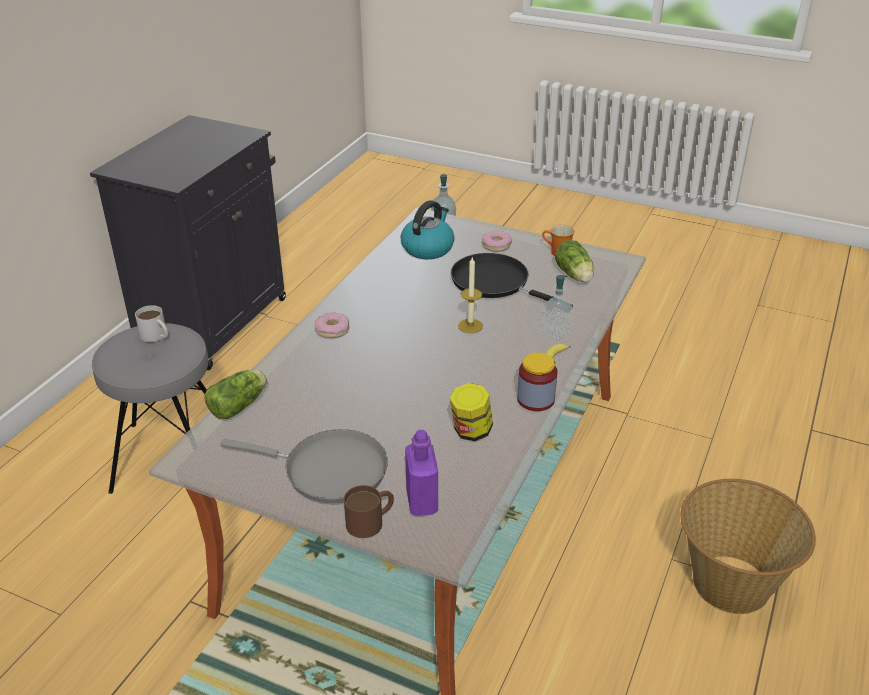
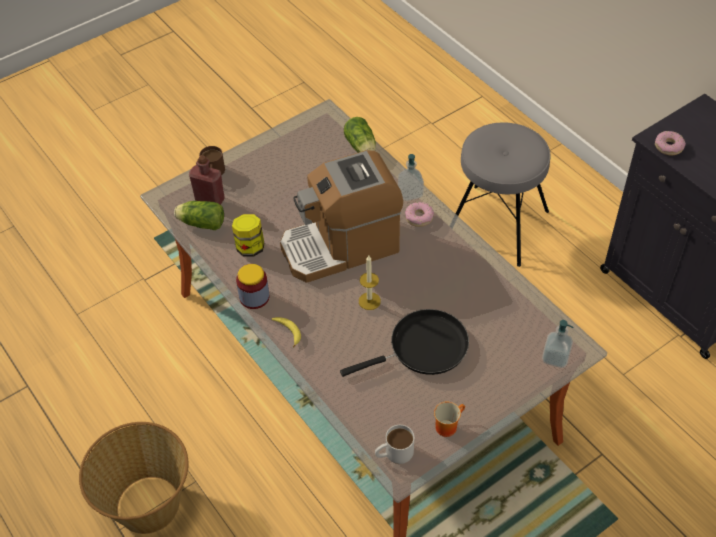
camera: 120 degrees right, 15 degrees up
(156, 336) = (523, 157): white mug -> white mug (394, 453)
(328, 470) = (268, 169): grey frying pan -> none
(413, 367) = (341, 246): none -> coffee machine
(422, 501) = (210, 199): purple bottle -> red bottle
(428, 248) = (513, 325): kettle -> none
(496, 245) = (489, 381): donut -> donut (669, 146)
(555, 331) = (325, 353): soap dispenser -> soap dispenser (410, 193)
(575, 276) = (398, 415): lettuce -> lettuce (200, 223)

